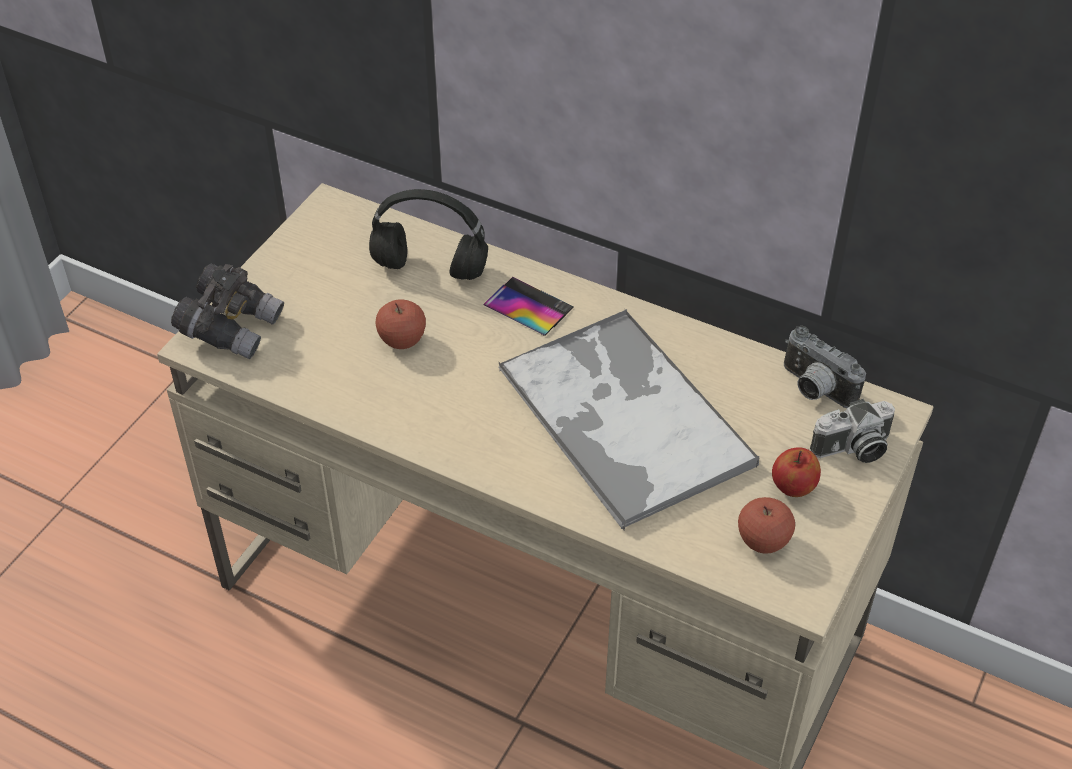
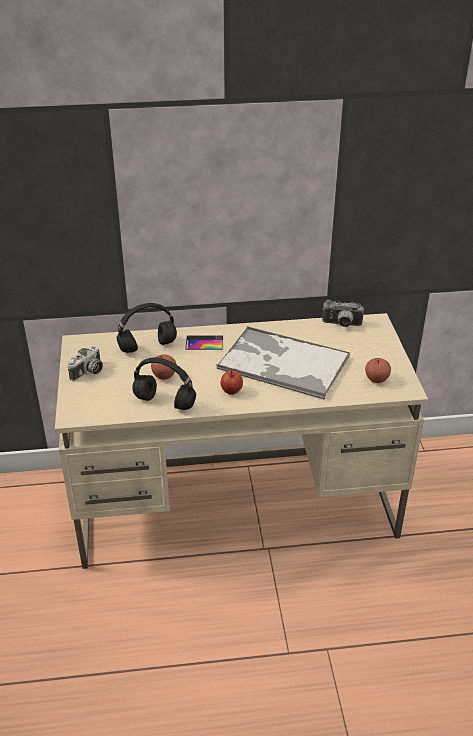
camera: 35 degrees left, 10 degrees down
(231, 327) = (80, 403): grey binoculars -> none
(358, 393) = (166, 402): none -> black headphones
(793, 488) = (368, 358): apple -> apple (231, 391)
(852, 449) = (375, 337): camera -> camera (88, 372)

